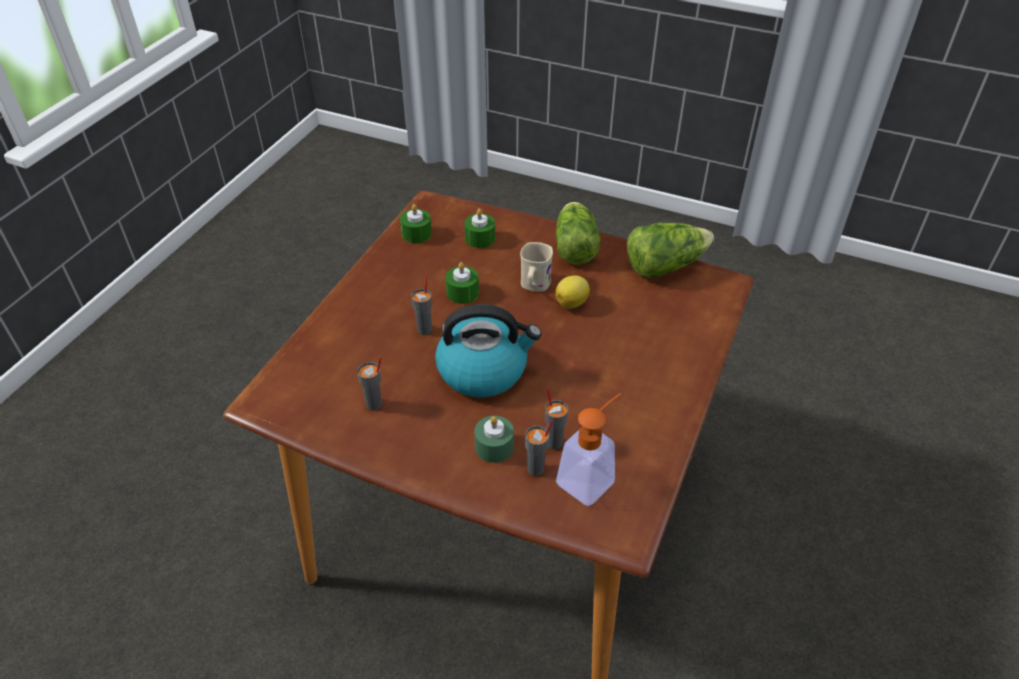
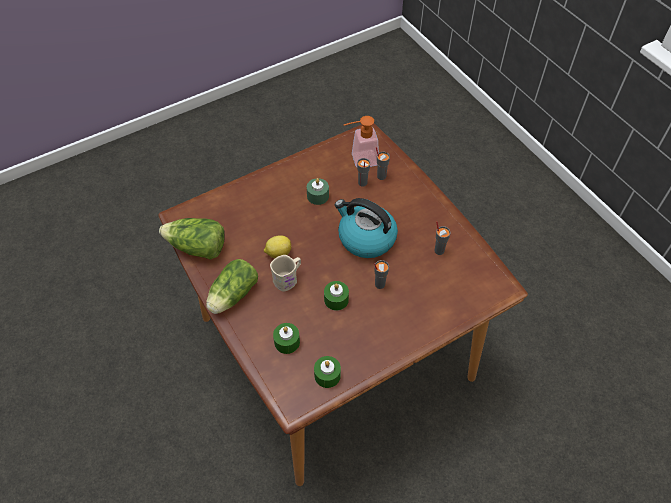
camera: 145 degrees left, 10 degrees up
(494, 447) = (392, 196): green candle -> green candle (318, 196)

